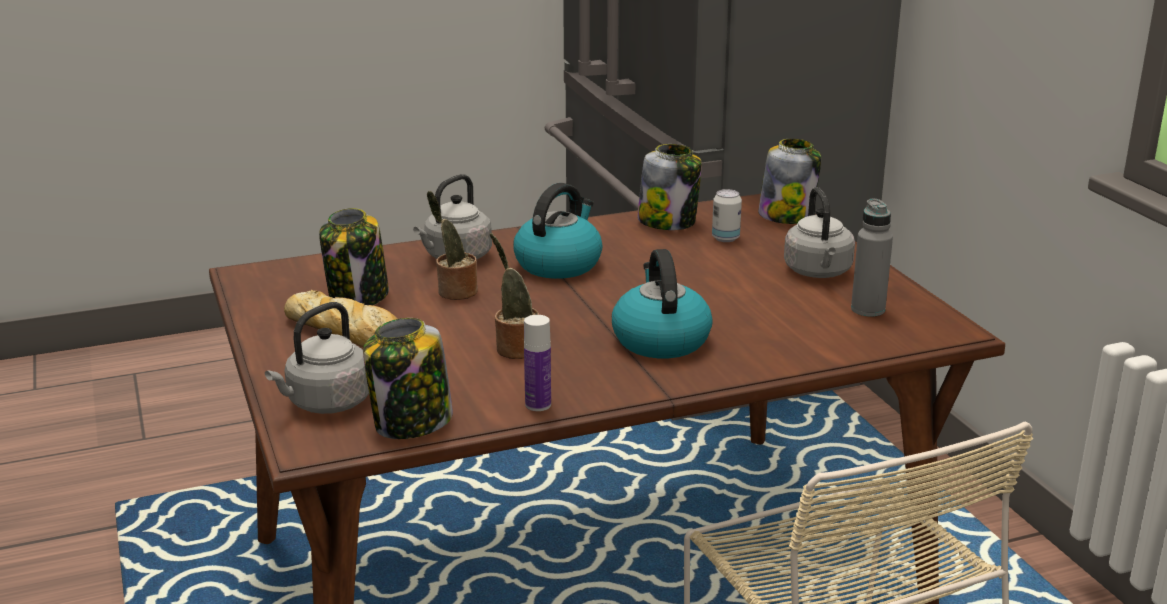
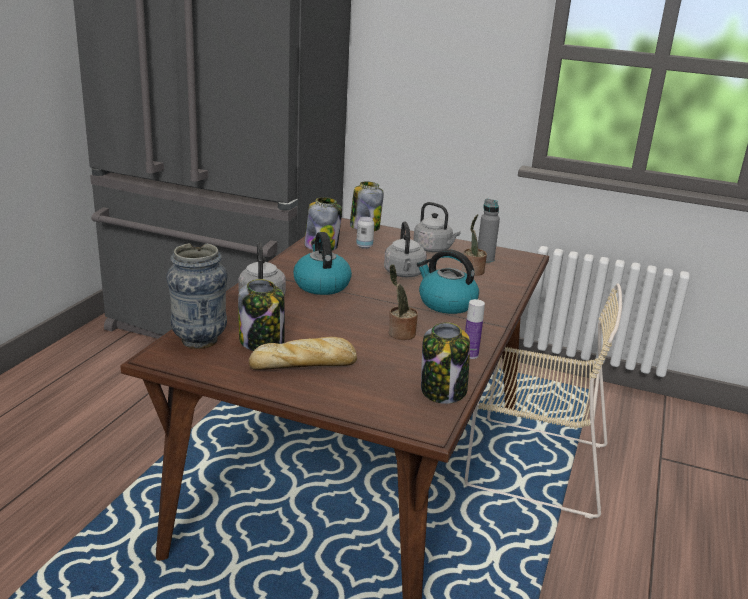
camera: 50 degrees left, 0 degrees up
(309, 273) = (199, 340): none -> vase
(326, 403) = (383, 403): grey kettle -> grey kettle (404, 274)
(454, 292) = (305, 318): potted plant -> potted plant (472, 272)

